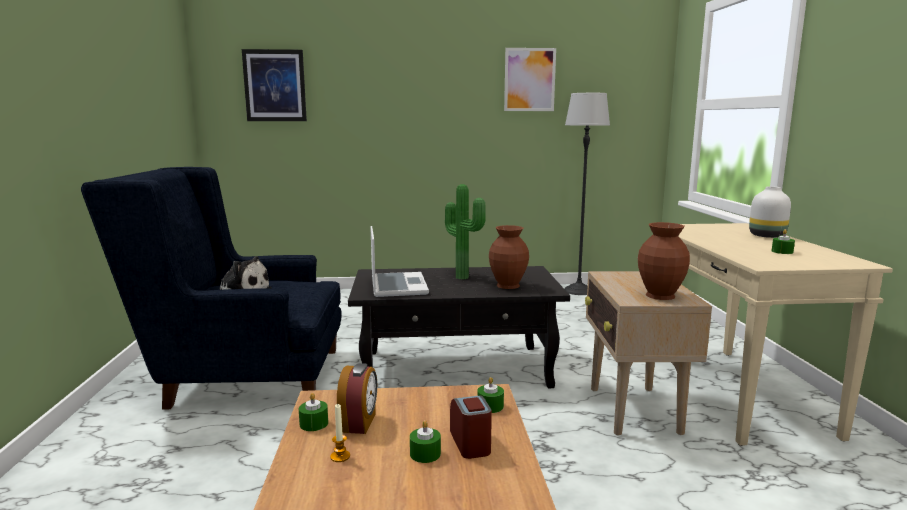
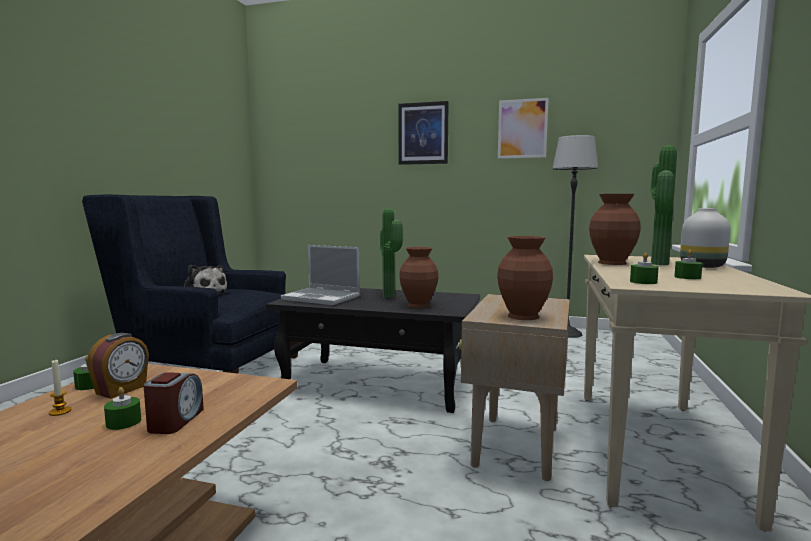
camera: 20 degrees right, 5 degrees down
(275, 86) = (308, 143): picture -> picture (423, 133)
(397, 286) = (322, 298): laptop -> laptop turned 105 degrees clockwise
(490, 406) = (247, 395): green candle -> green candle (643, 282)
(697, 236) = (612, 263): none -> brown vase
(730, 235) = (656, 264): none -> potted plant

